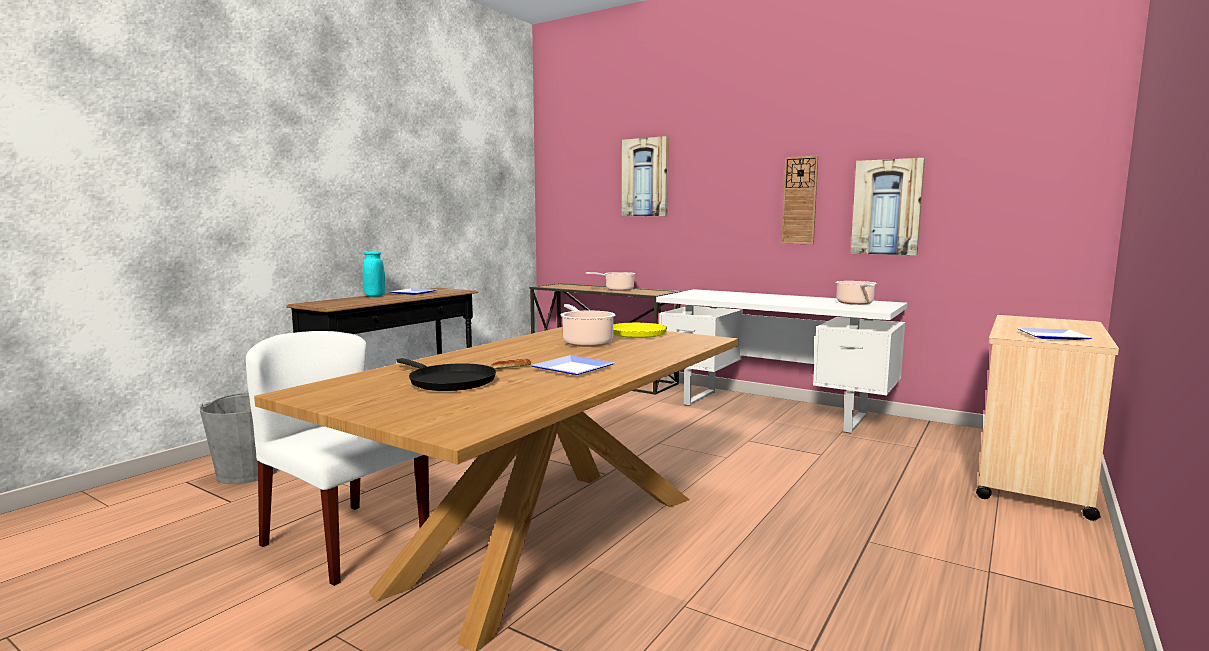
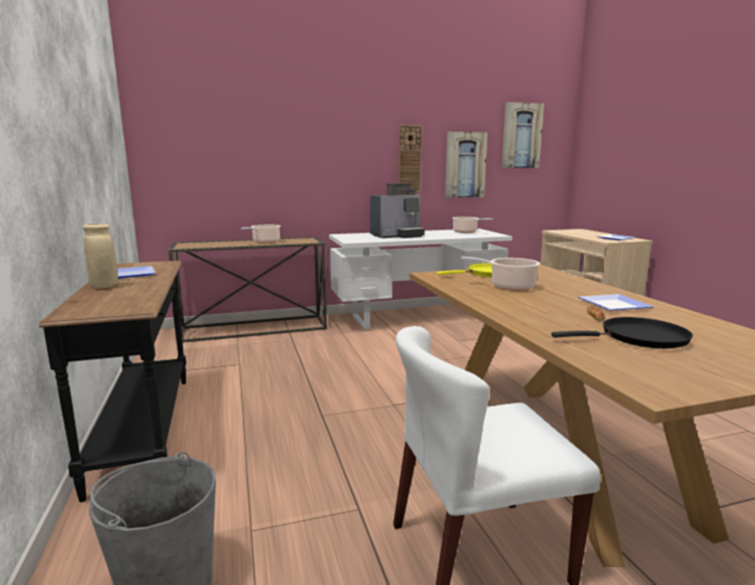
camera: 50 degrees left, 5 degrees up
(375, 296) = (104, 286): turquoise vase -> beige vase
(645, 177) = (272, 133): picture -> picture (521, 136)
(747, 297) = (398, 236): none -> coffee machine

